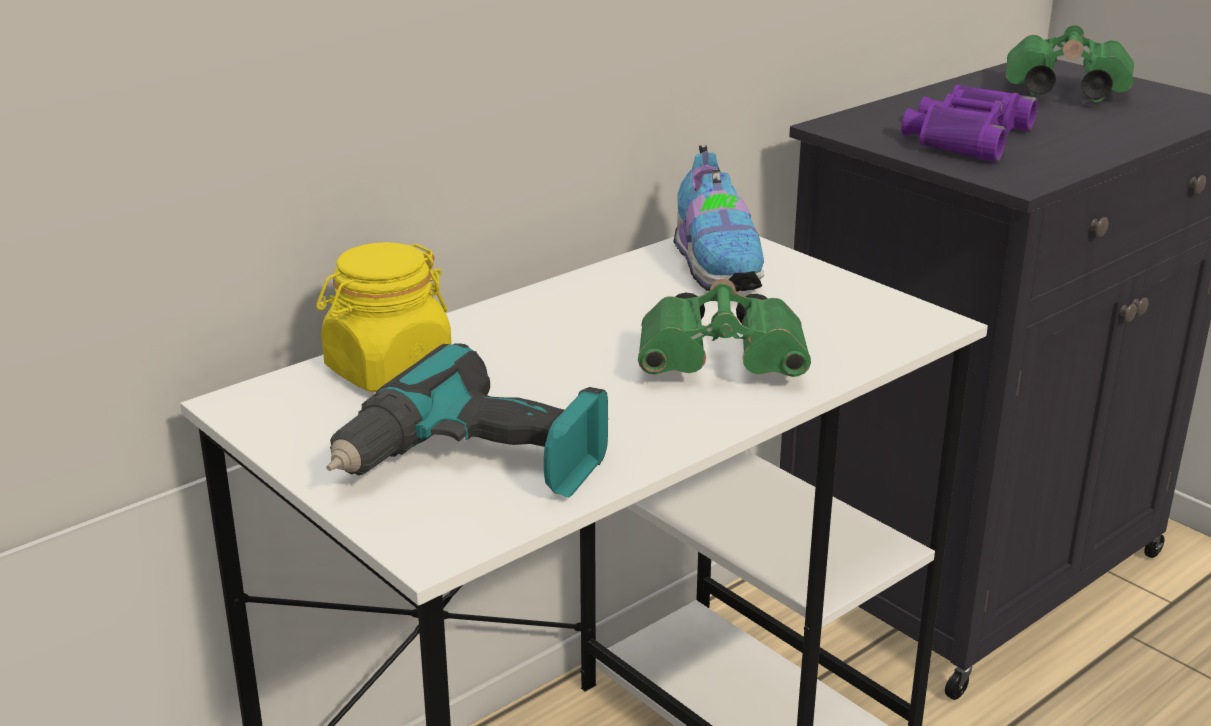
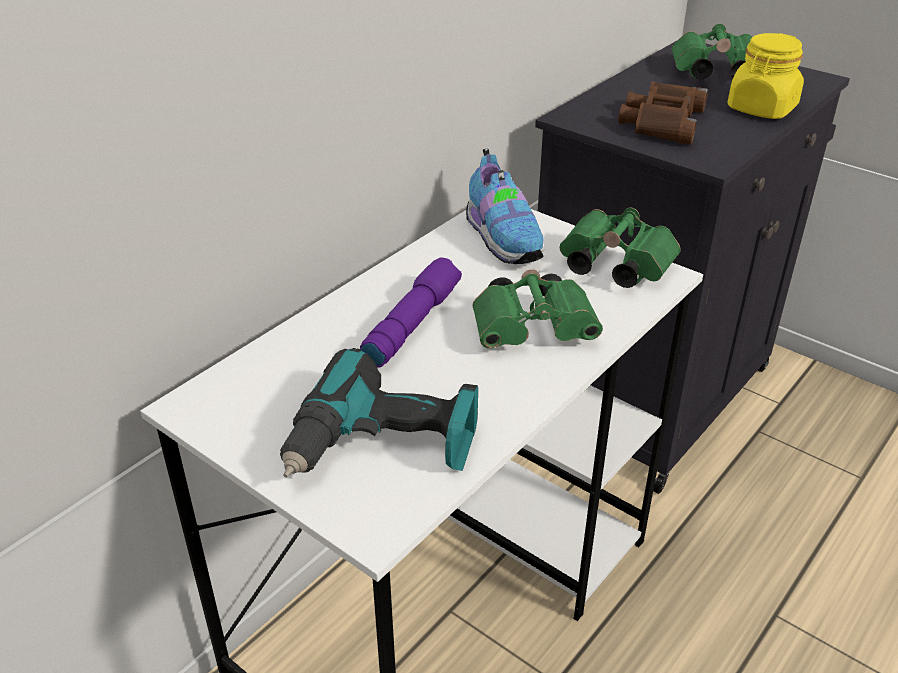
camera: 10 degrees left, 10 degrees up
(388, 371) = (292, 362): yellow jar -> yellow jar (761, 109)
(559, 345) = (411, 323): none -> purple flashlight
(858, 307) = (611, 267): none -> green binoculars
(965, 137) = (661, 122): purple binoculars -> brown binoculars

